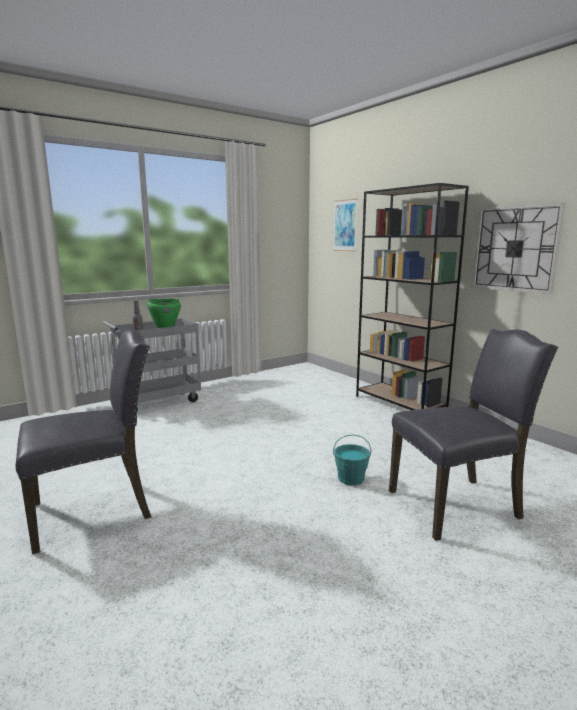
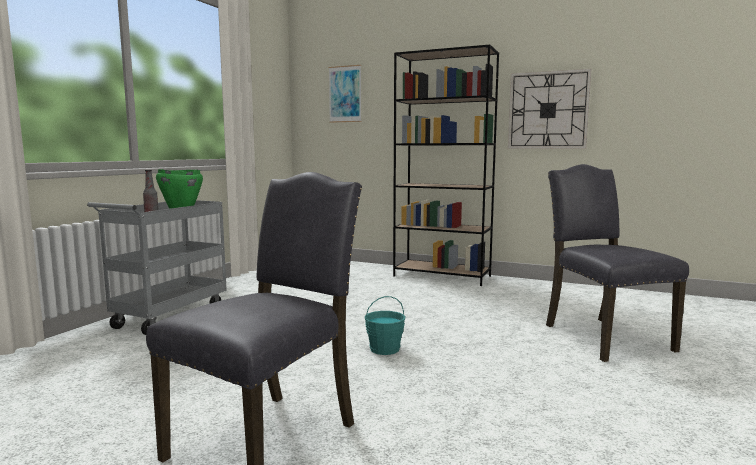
camera: 30 degrees left, 5 degrees down
(351, 478) = (495, 338): turquoise bucket -> turquoise bucket (384, 349)
(457, 505) = (602, 336): grey chair -> grey chair turned 60 degrees counterclockwise

